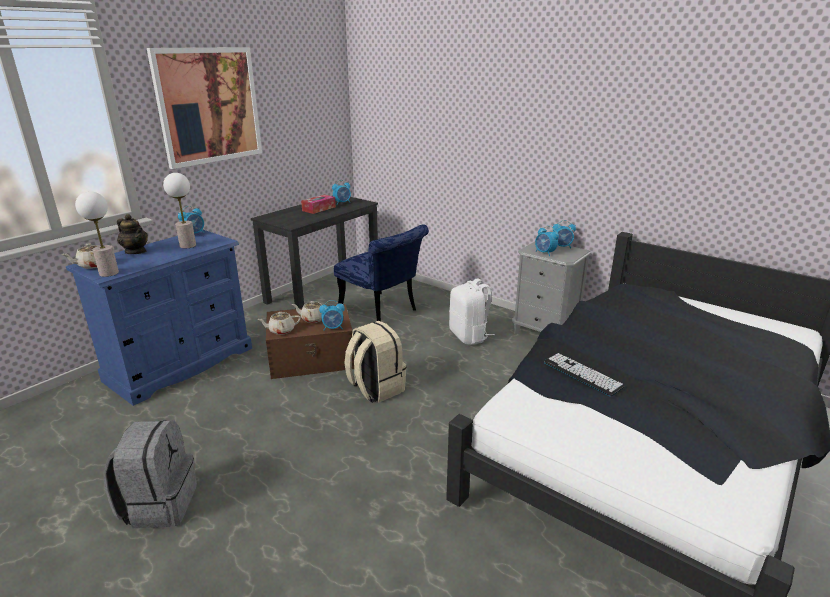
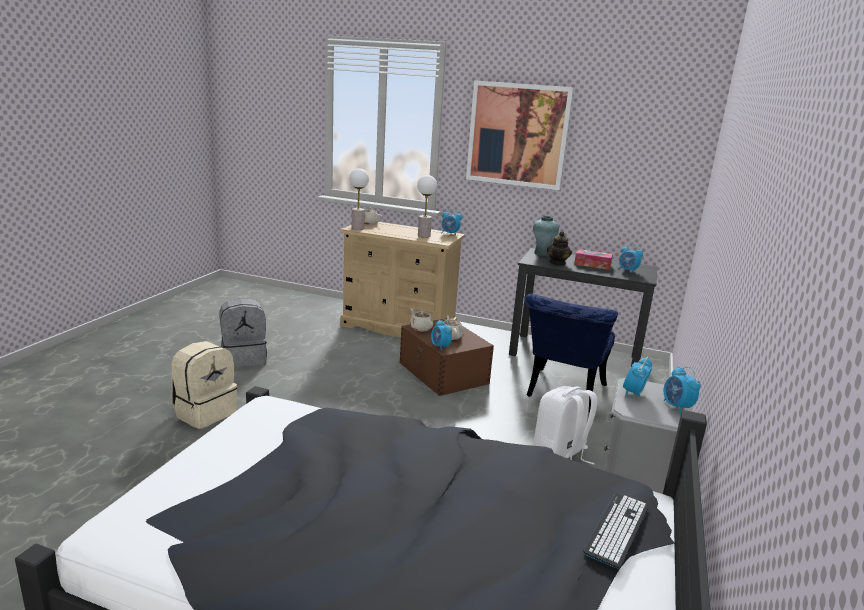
camera: 70 degrees right, 5 degrees down
(136, 251) = (400, 227): teapot -> teapot (557, 263)
(181, 364) = (398, 327): blue dresser -> beige dresser
(274, 217) = (542, 254): none -> turquoise vase
(375, 388) = (413, 411): beige backpack -> beige backpack (204, 412)
(582, 374) = (337, 440): keyboard -> keyboard (617, 529)

